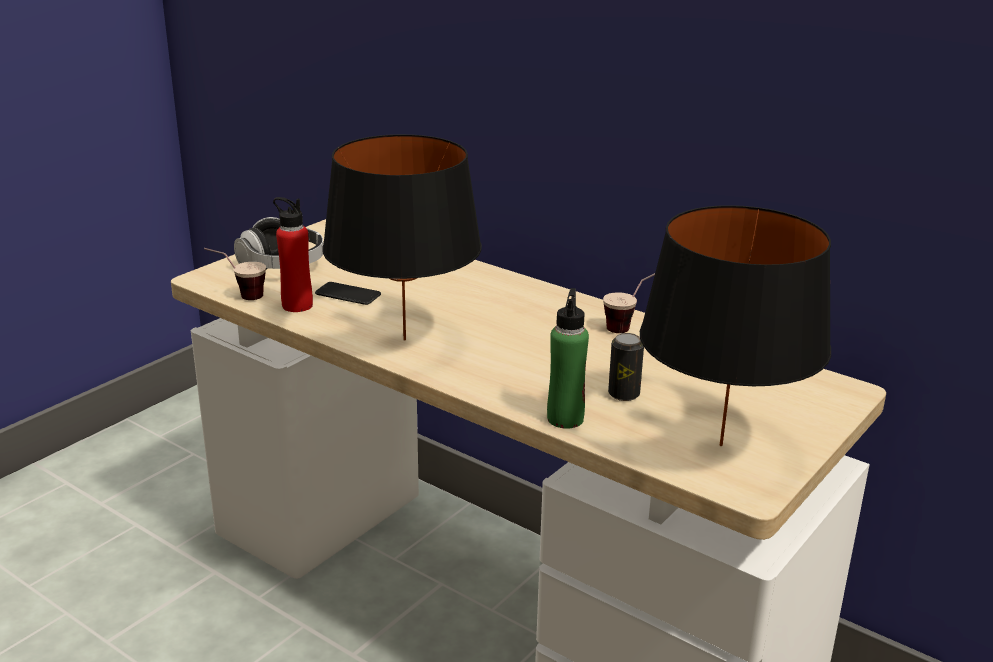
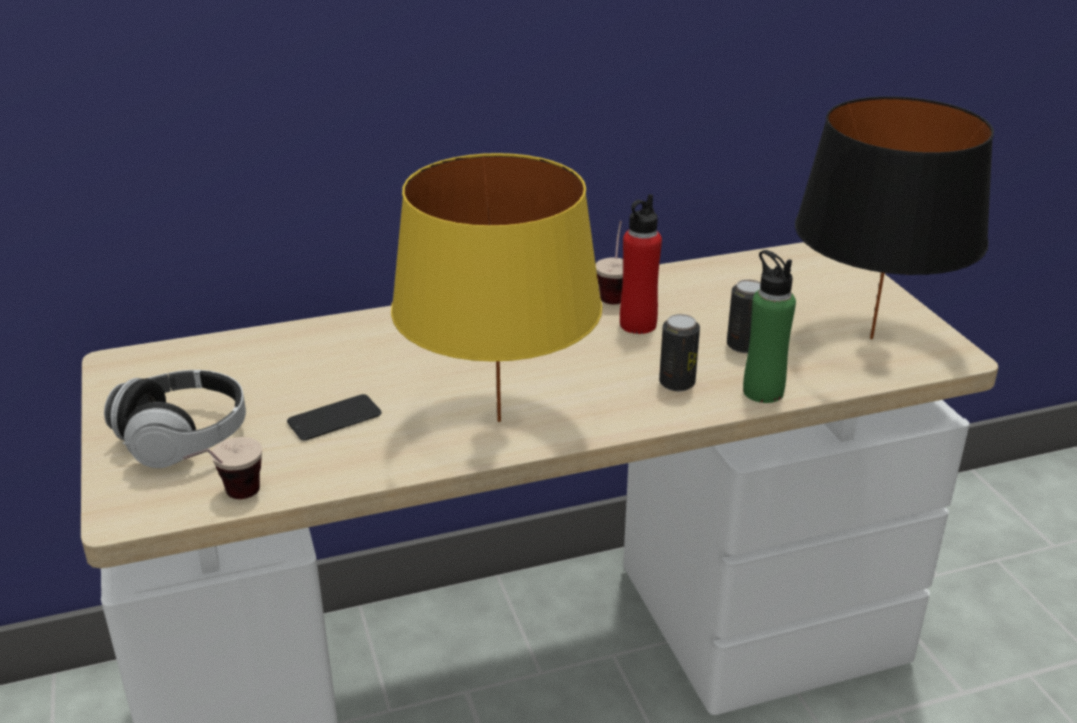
camera: 55 degrees left, 5 degrees up
(297, 305) = (316, 464): red bottle -> red bottle (637, 324)
(405, 339) = (499, 420): black table lamp -> yellow table lamp
(531, 383) = (677, 383): none -> can

